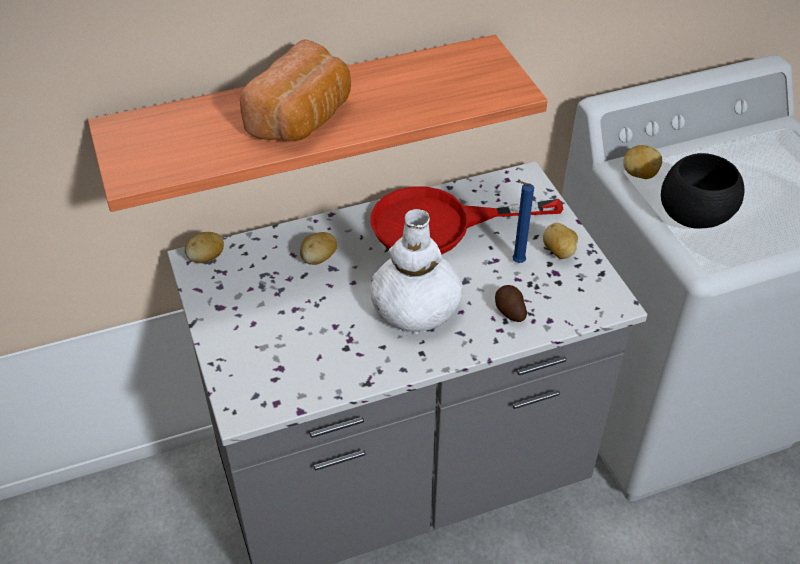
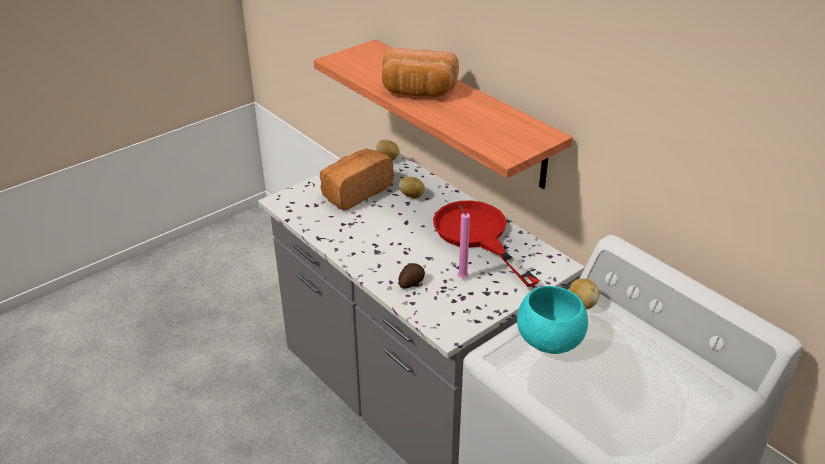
camera: 70 degrees right, 10 degrees down
(272, 316) = (355, 192): none -> bread
(415, 308) = (391, 242): white vase -> none
(516, 262) = (461, 277): blue candle -> pink candle
(559, 252) = (486, 295): potato -> none
(695, 217) = (548, 342): black bowl -> turquoise bowl

